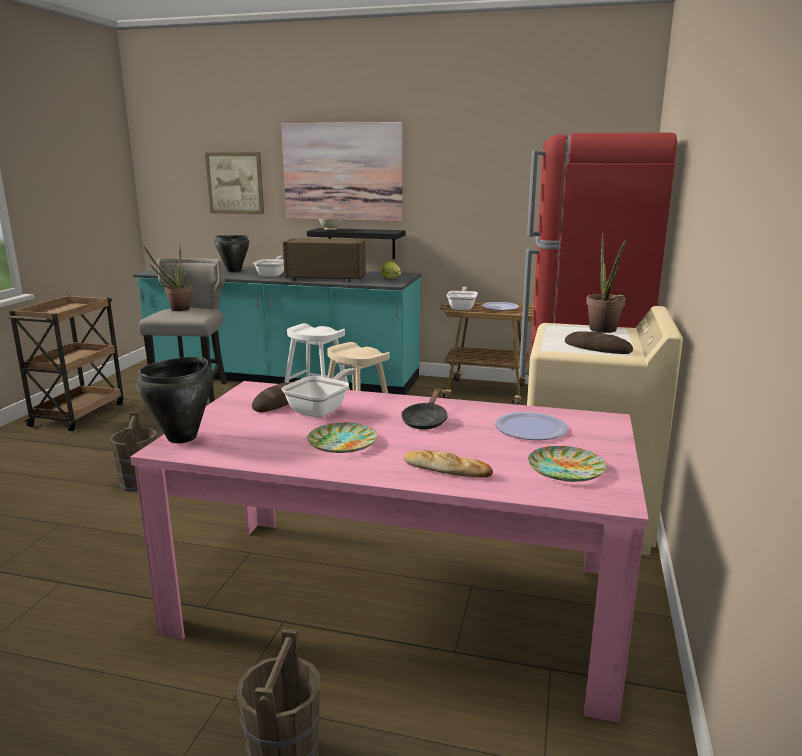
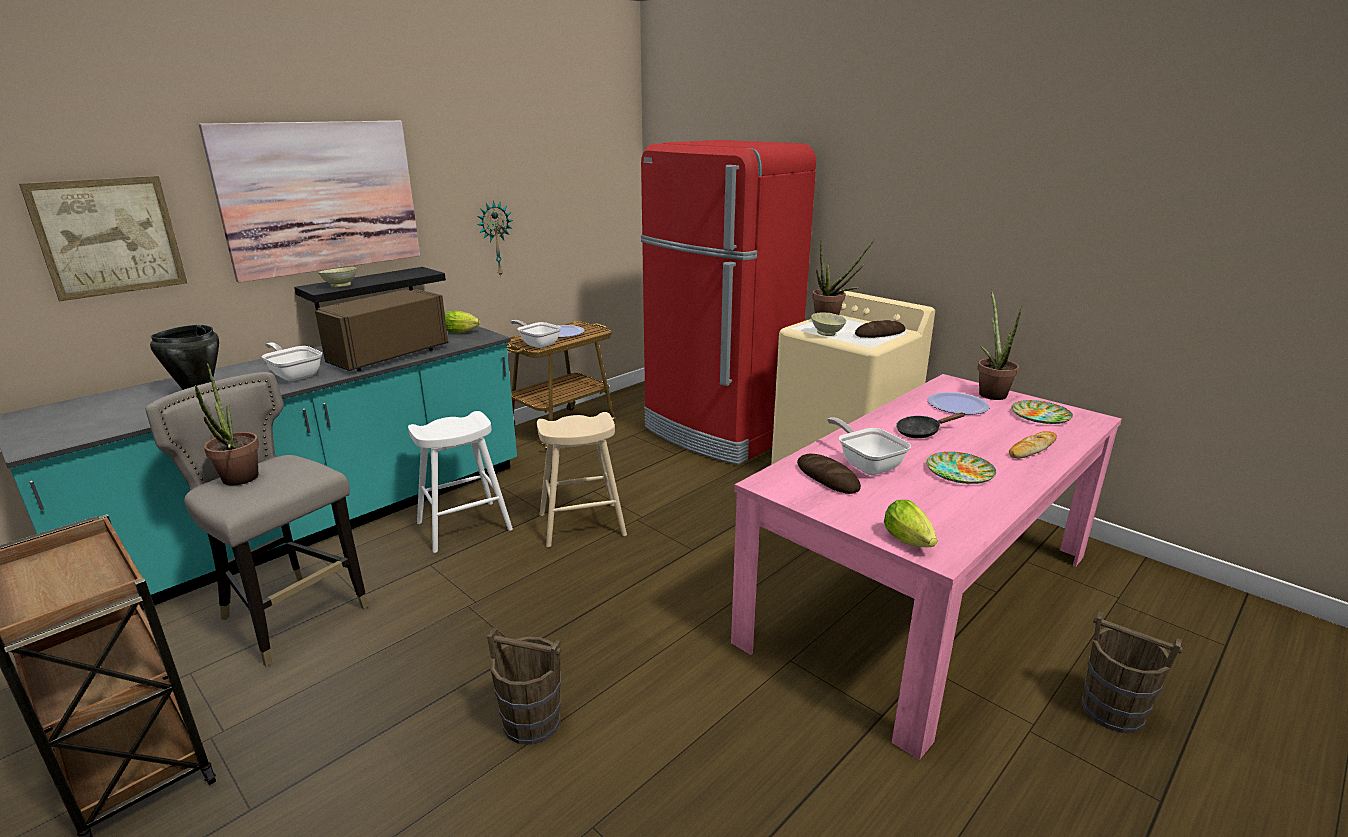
camera: 60 degrees left, 5 degrees up
(182, 437) = (910, 543): black cooking pot -> lettuce
(425, 420) = (921, 432): black frying pan -> black frying pan turned 120 degrees clockwise
(469, 218) = (495, 239): none -> wall clock
(553, 334) = (827, 334): none -> beige bowl
(604, 439) = (990, 393): none -> potted plant

